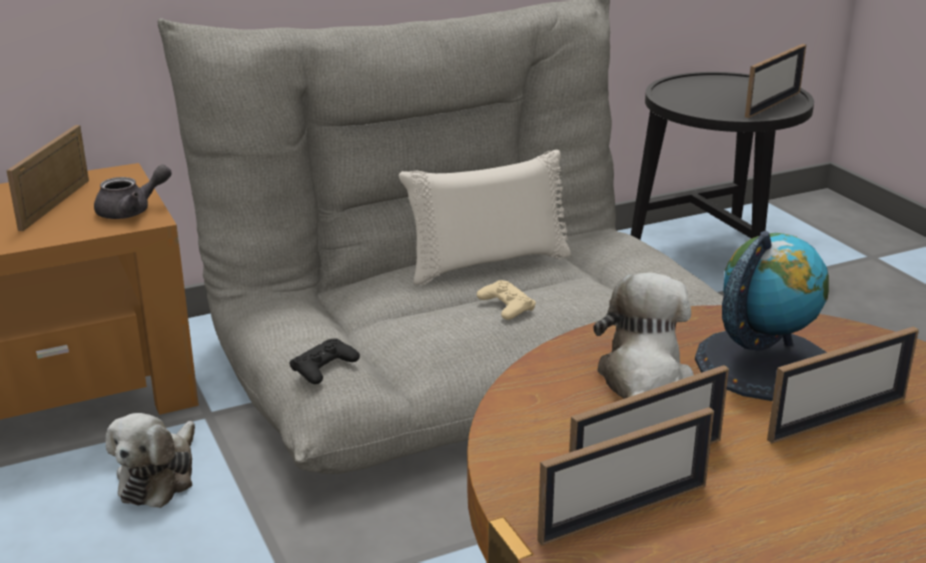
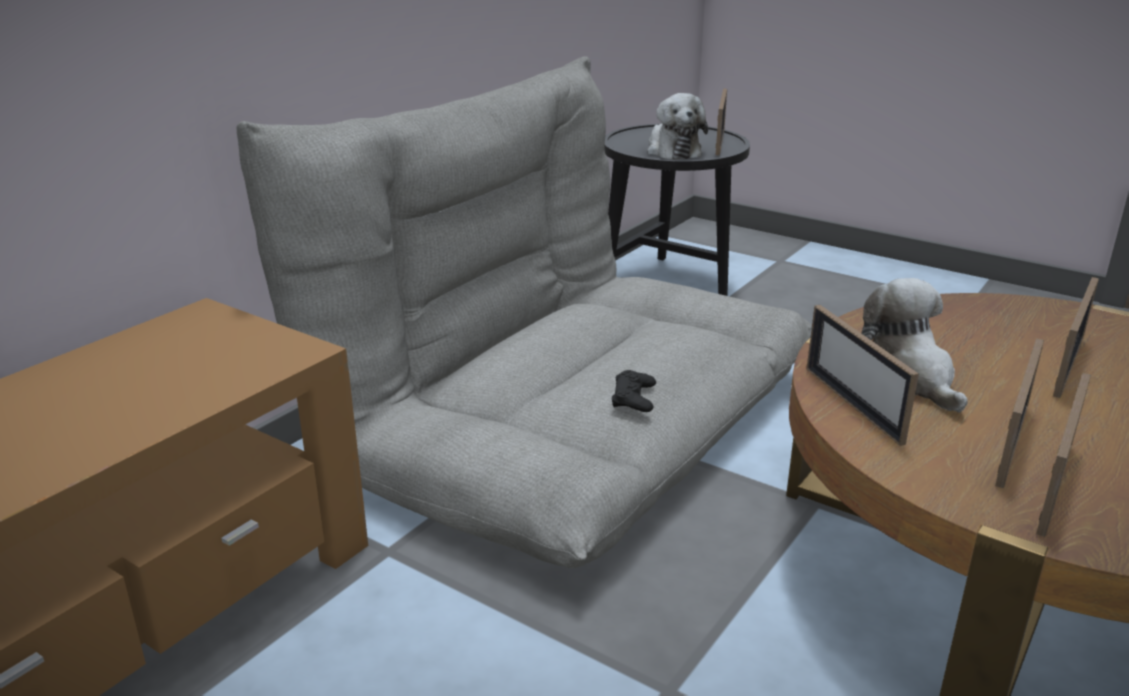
camera: 30 degrees left, 0 degrees up
(55, 204) = (170, 361): picture frame -> picture frame (852, 404)
(132, 211) = (275, 347): grey teapot -> none
(159, 477) = (406, 632): plush toy -> plush toy (672, 150)
(324, 367) = (547, 458): black game controller -> black game controller (634, 397)
(487, 264) = (567, 327): white pillow -> none
(506, 306) = (635, 358): beige game controller -> none
(764, 363) = (965, 340): globe -> none

